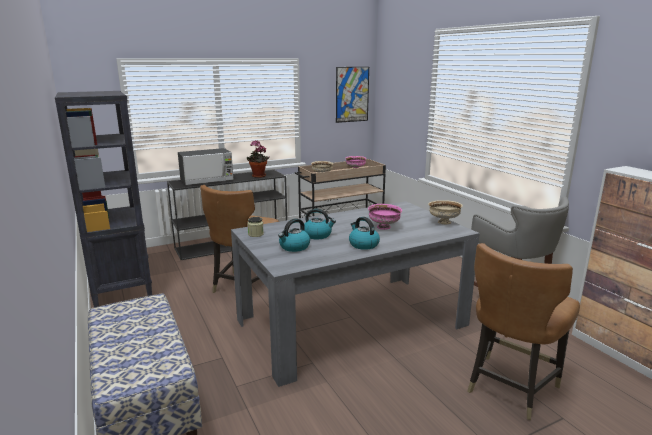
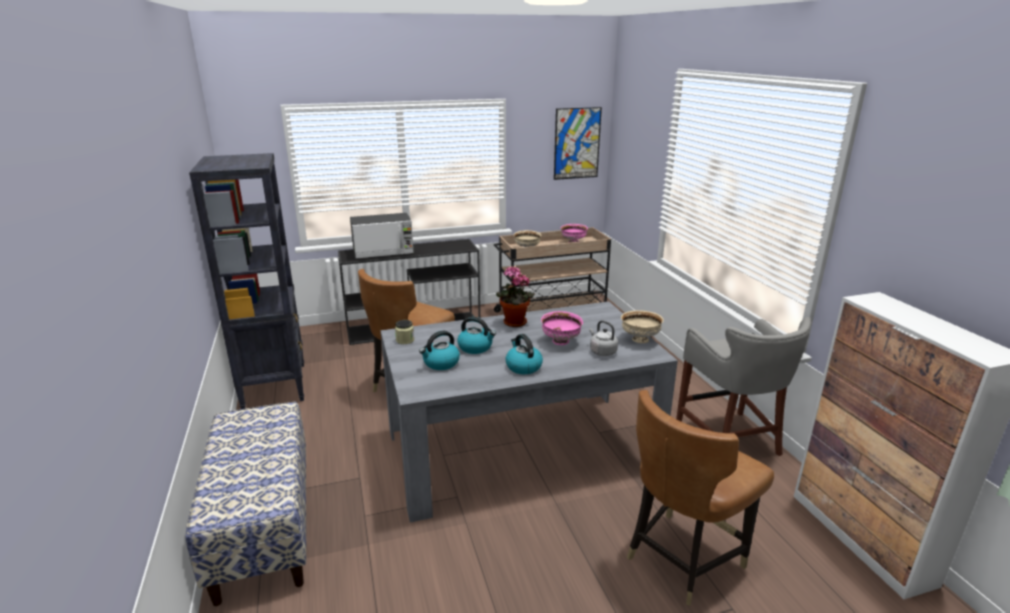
camera: 10 degrees right, 5 degrees up
(258, 176) = (445, 249): potted plant -> potted plant (513, 323)
(419, 231) = (602, 351): none -> grey kettle

